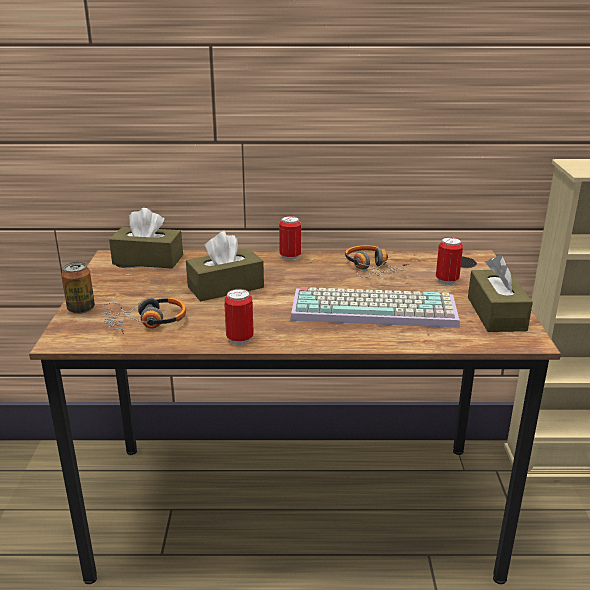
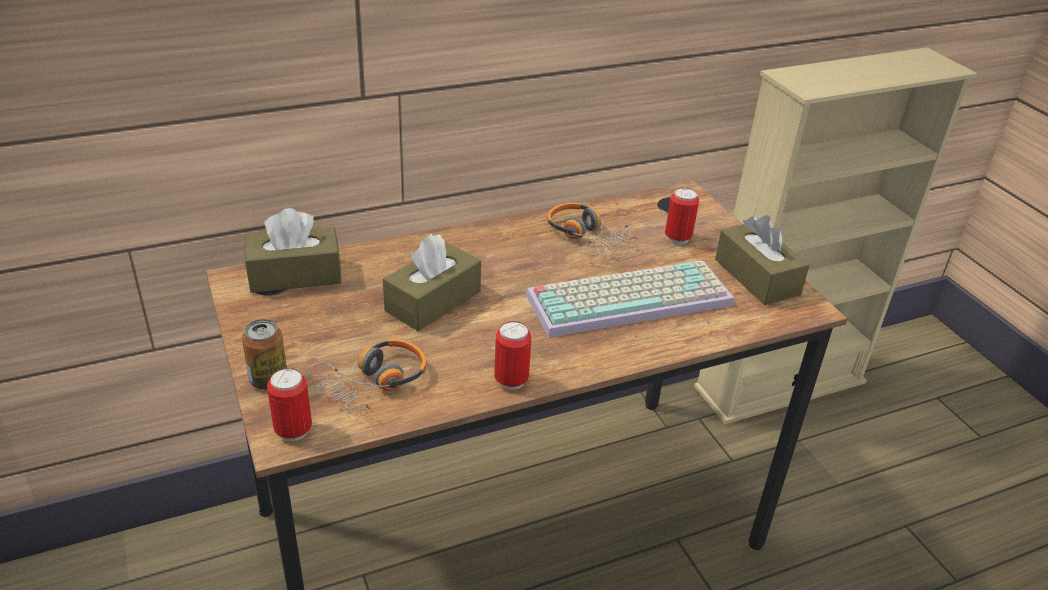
camera: 25 degrees left, 10 degrees up
(290, 257) = (476, 234): can -> can (293, 430)

